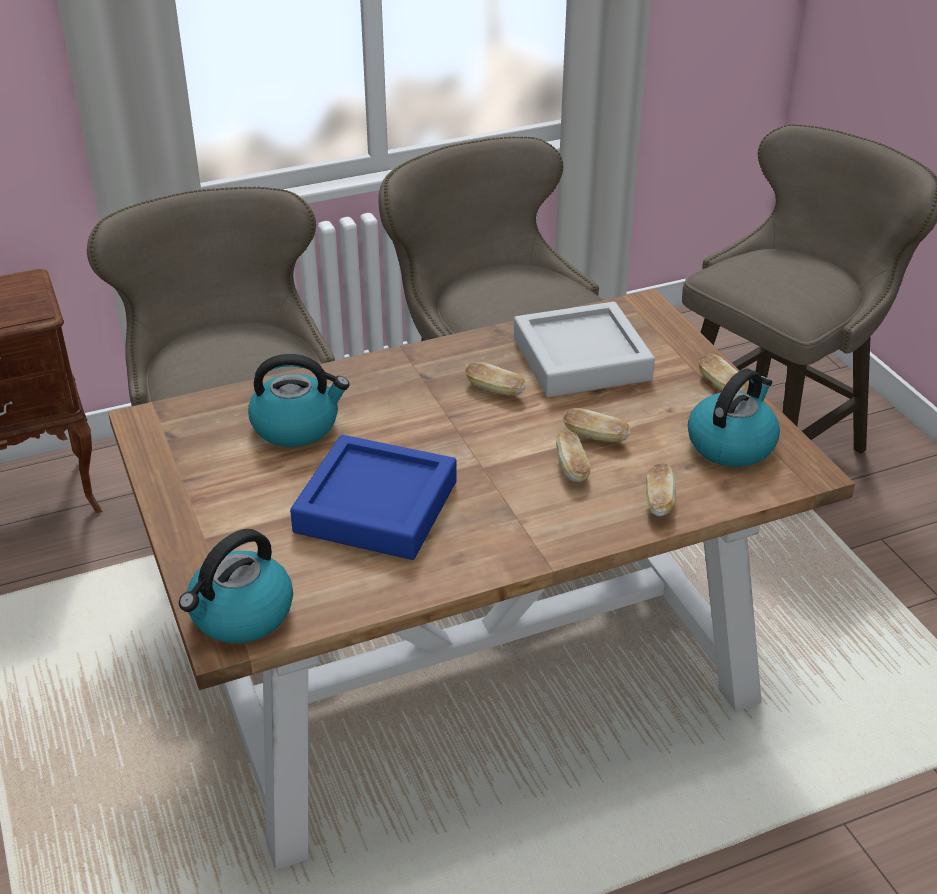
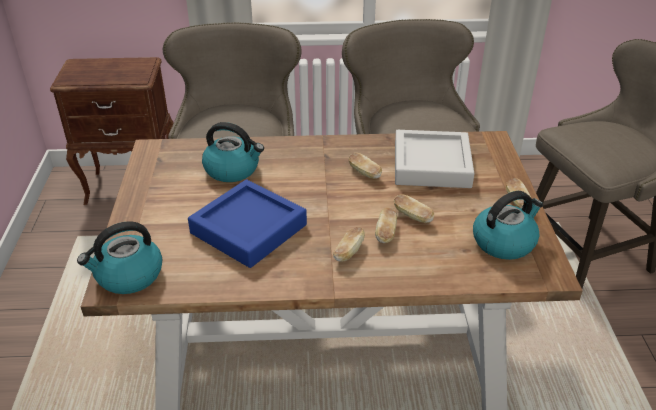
camera: 20 degrees right, 0 degrees up
(659, 501) = (432, 269): bread -> bread (348, 252)

